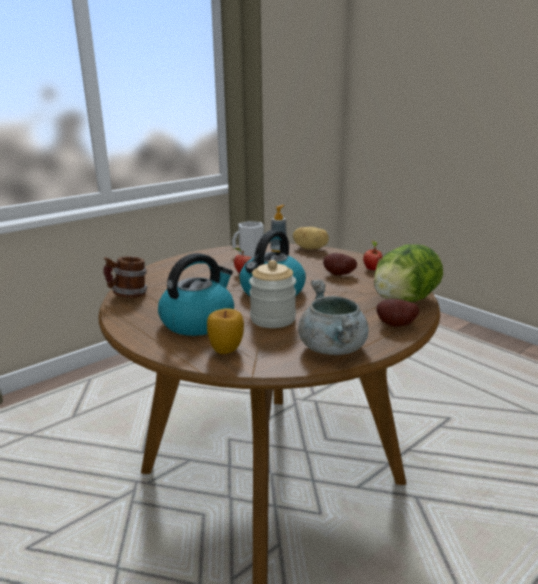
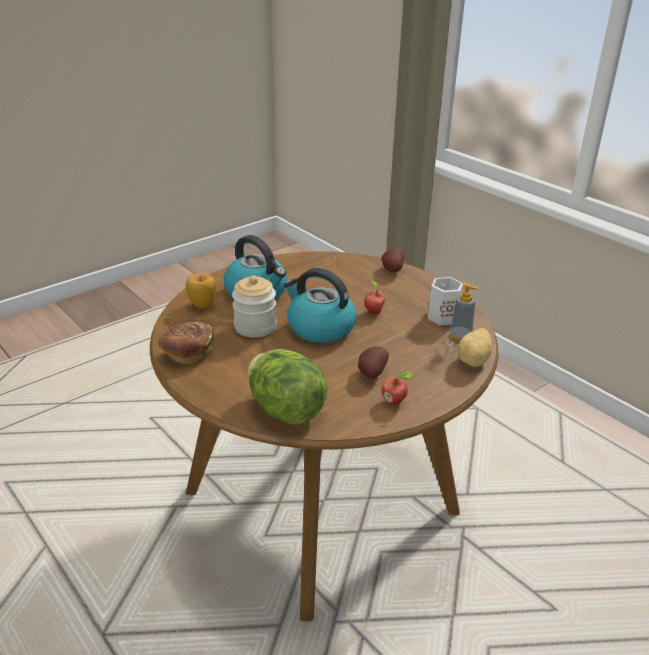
camera: 90 degrees right, 10 degrees up
(128, 295) = (318, 260): mug -> none
(334, 349) = (188, 353): grey cooking pot -> bread
(396, 326) = (223, 394): potato -> potato (391, 270)

